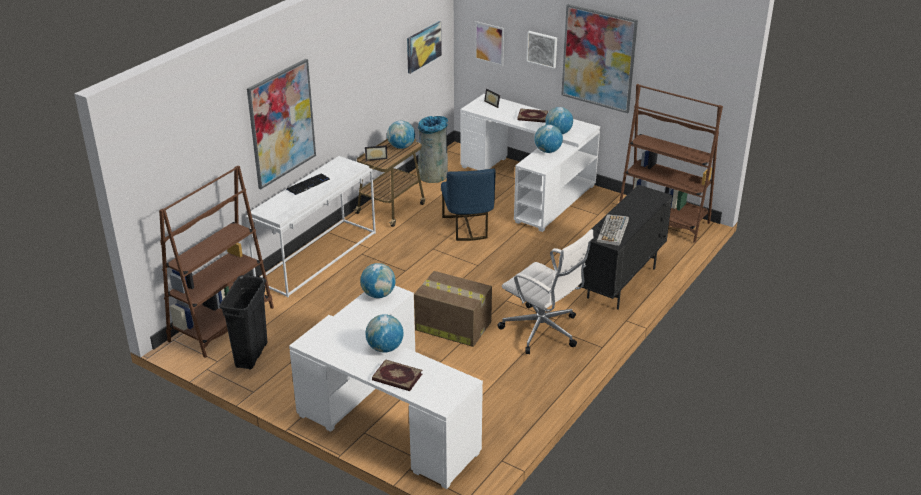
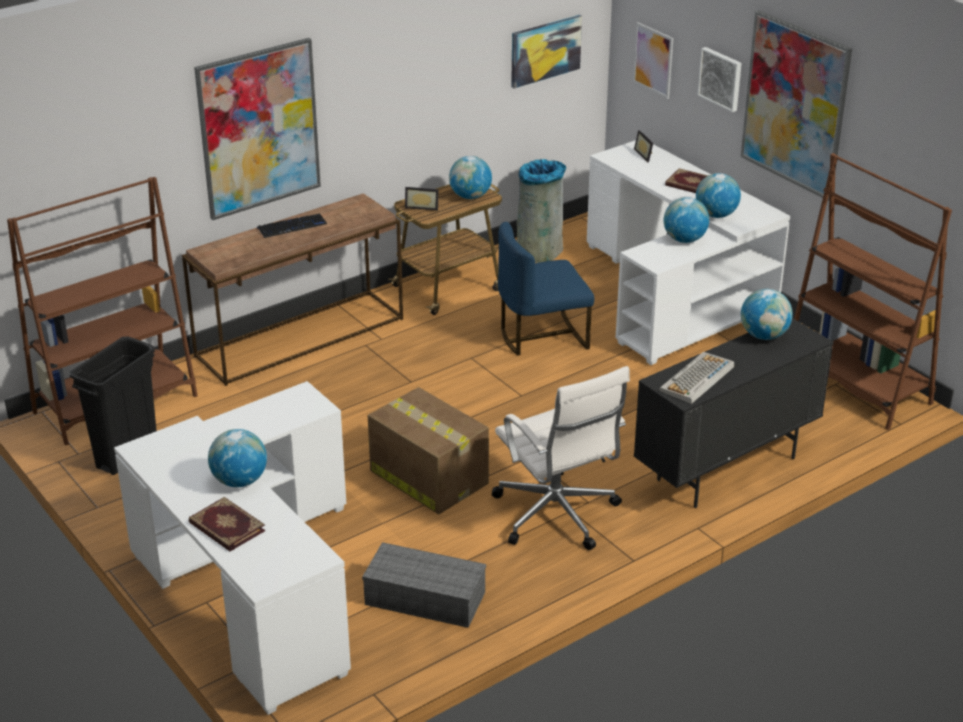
camera: 20 degrees right, 0 degrees up
(317, 256) = (301, 336): white console table -> brown console table
(378, 295) = (289, 403): globe -> globe (764, 336)
(468, 227) = (542, 336): blue chair -> blue chair turned 60 degrees clockwise
(495, 398) = (423, 599): none -> grey storage box

